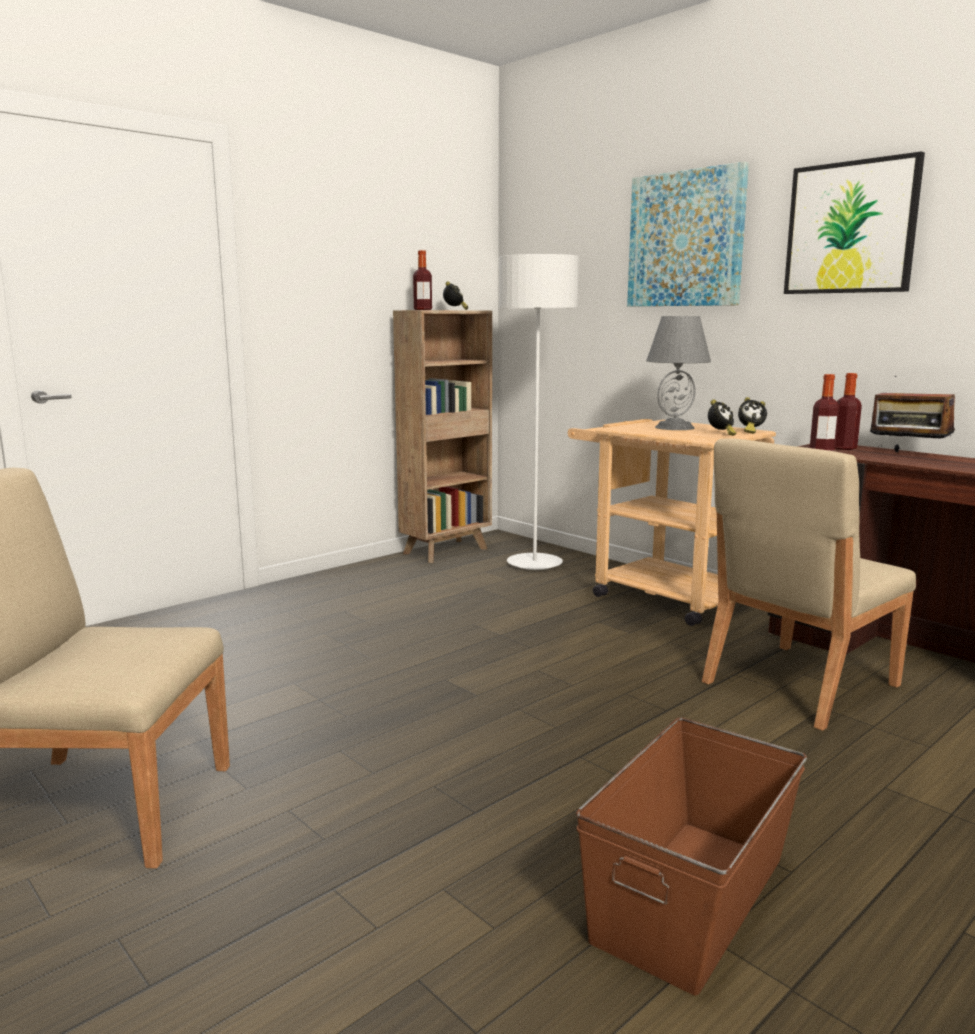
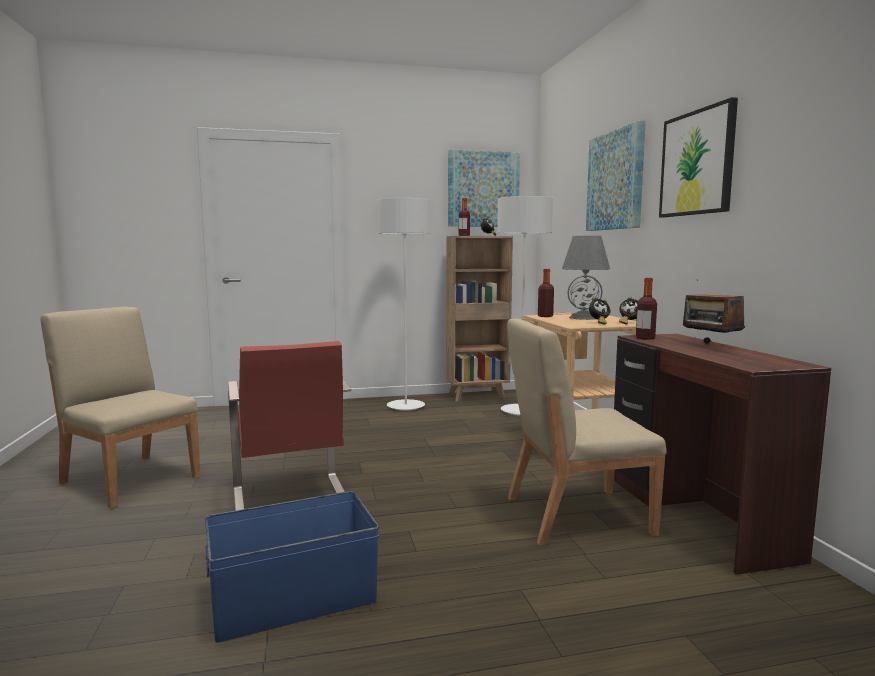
camera: 30 degrees right, 5 degrees down
(372, 583) = (405, 406): none -> white floor lamp
(434, 237) = (483, 189): none -> picture
(444, 762) = (290, 500): none -> red chair
(692, 897) = (295, 601): brown storage box -> blue storage box
(844, 448) = (671, 338): bottle -> bottle (545, 316)

